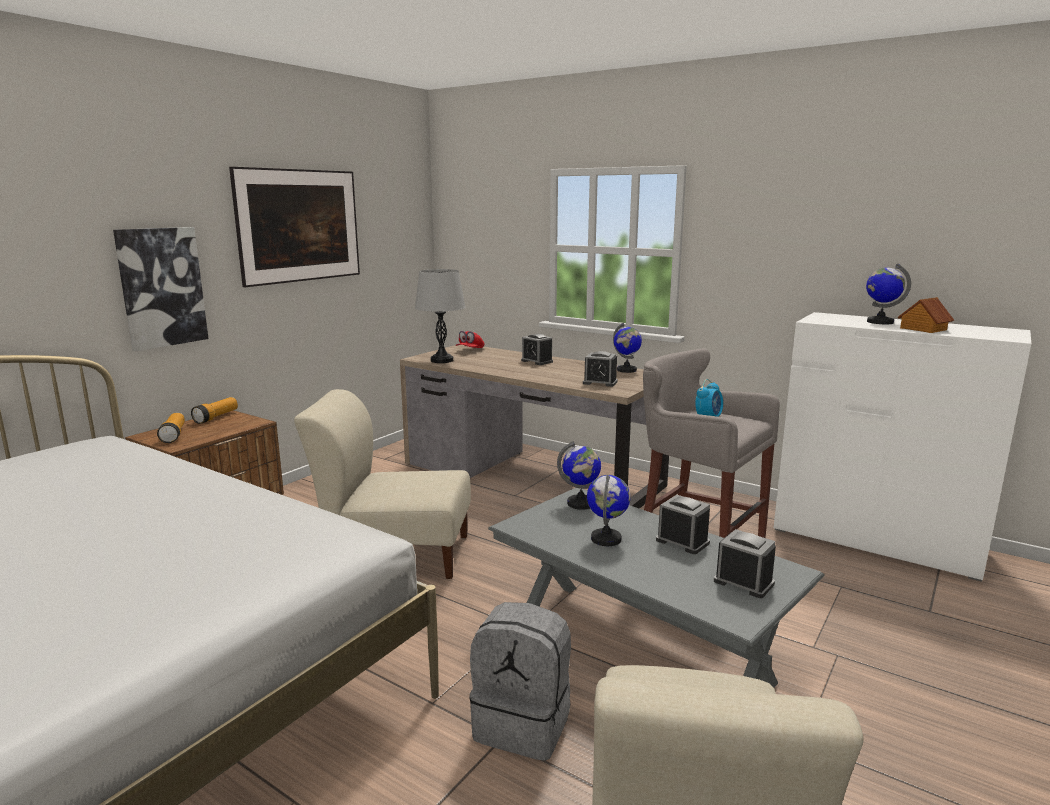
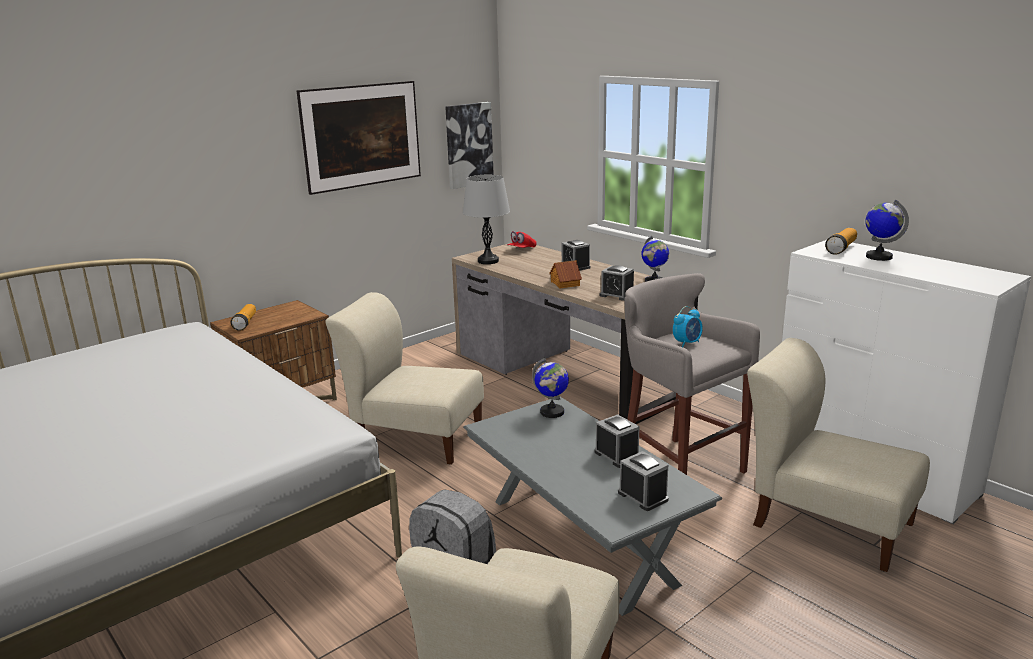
camera: 15 degrees right, 5 degrees up
(161, 287) = (239, 198): picture -> picture (468, 145)
(216, 417) = (283, 308): flashlight -> flashlight (841, 249)
(606, 539) = (553, 446): globe -> none
(870, 593) = (826, 521): none -> beige chair
(922, 329) = (910, 269): toy house -> toy house (564, 283)

